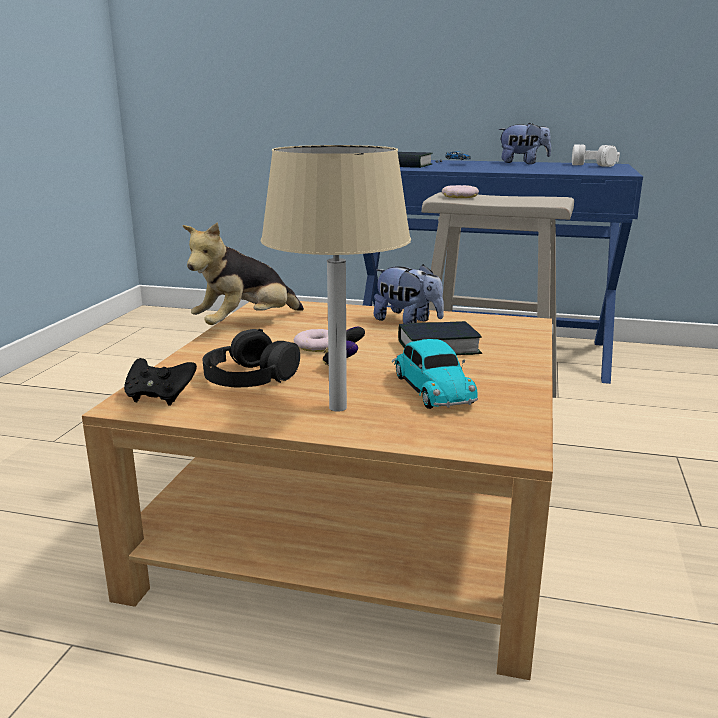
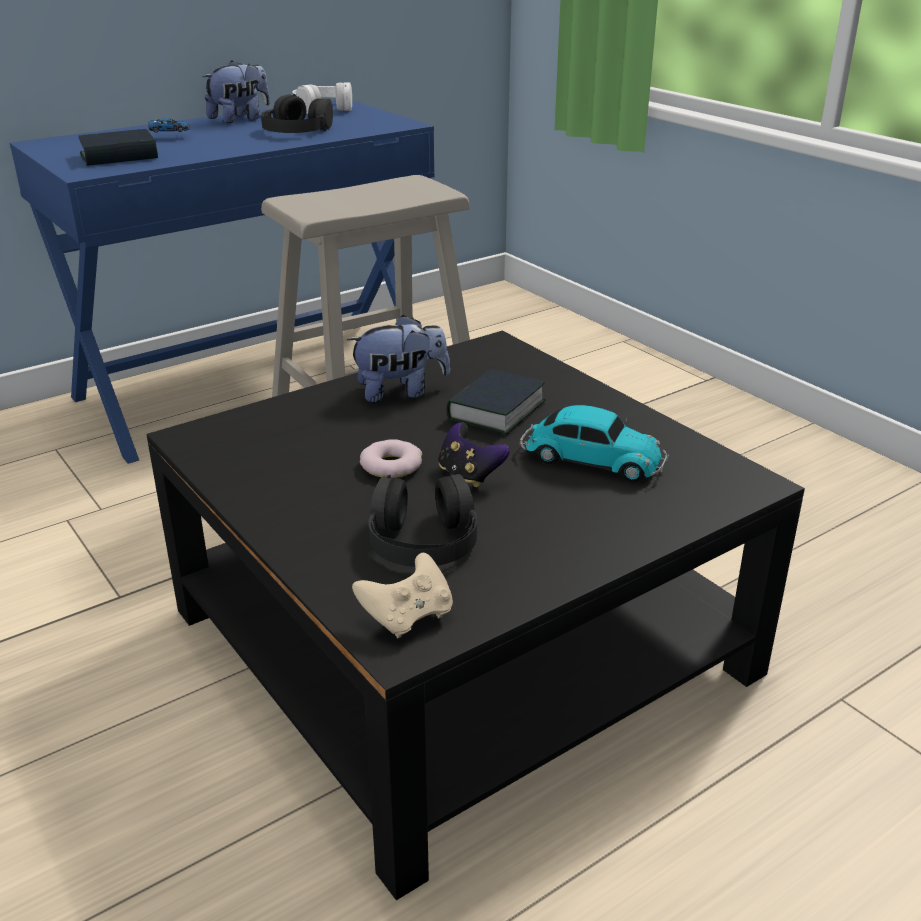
camera: 50 degrees left, 10 degrees up
(160, 397) = (407, 616): black game controller -> beige game controller
(246, 325) = (247, 478): plush toy -> none
(338, 408) = (576, 523): beige table lamp -> none
(359, 519) = (460, 641): beige coffee table -> black coffee table
(460, 196) = (318, 203): donut -> none
(539, 168) = (297, 130): none -> black headphones

